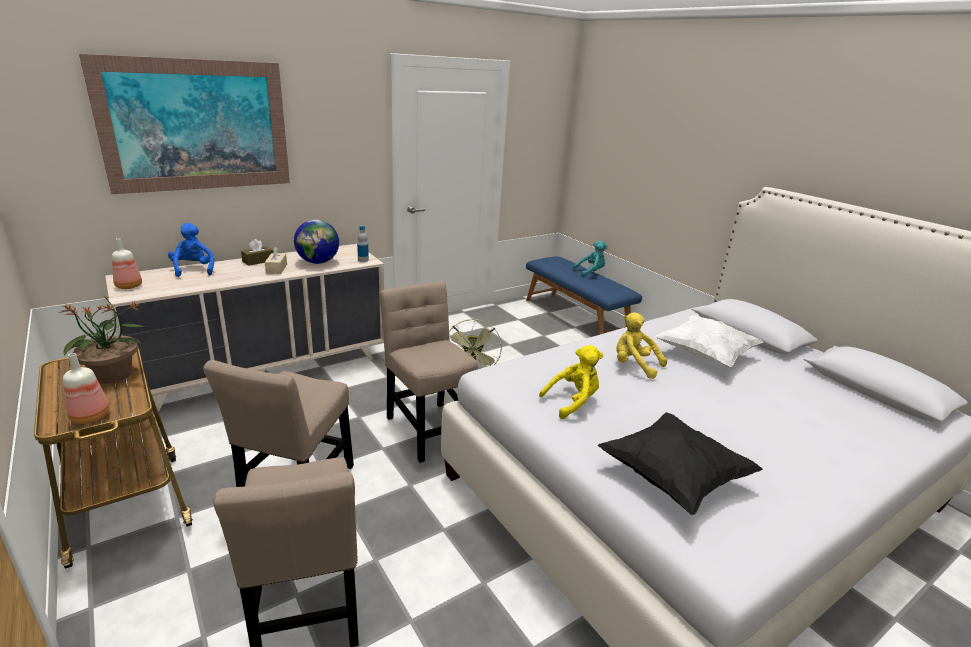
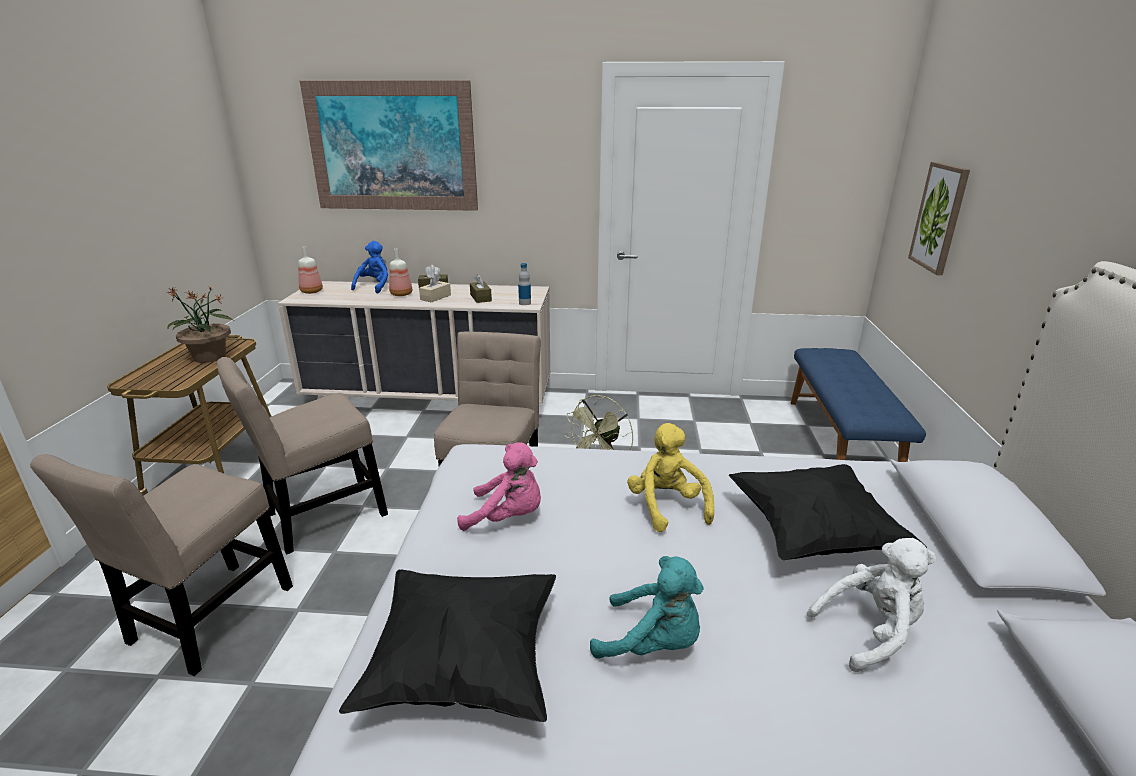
camera: 40 degrees right, 0 degrees up
(90, 416) = (149, 382): bottle -> bottle (401, 294)
(318, 262) = (480, 298): globe -> brown tissue box
(573, 402) = (508, 517): yellow plush toy -> pink plush toy
(590, 272) = (872, 380): turquoise plush toy -> turquoise plush toy (652, 643)
(622, 165) = (939, 217): none -> picture
(704, 355) = (813, 534): white pillow -> black pillow
(774, 387) = (870, 631): none -> white plush toy

